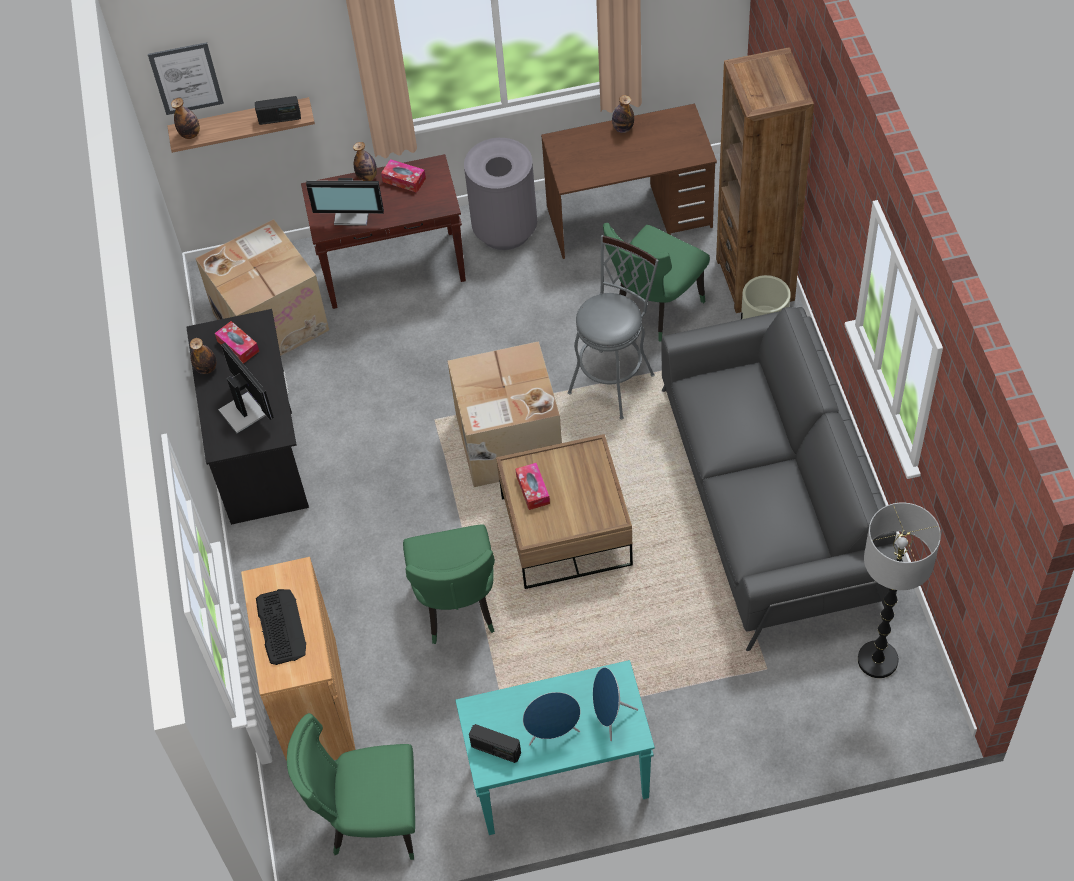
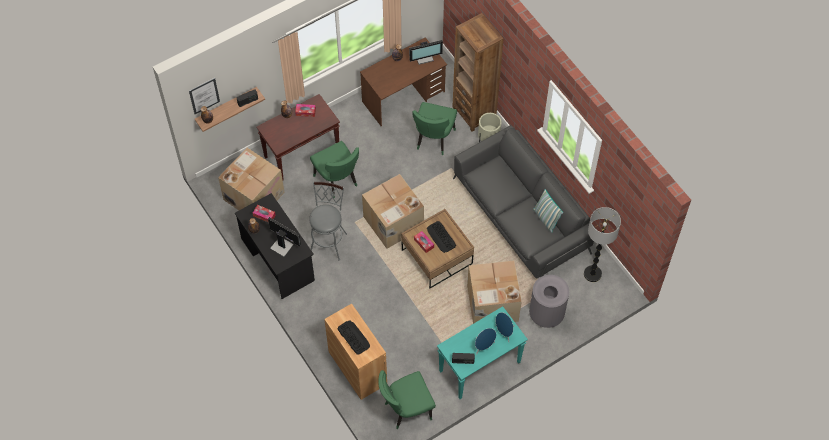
camera: 25 degrees left, 5 degrees up
(352, 214) = (288, 136): monitor -> monitor (424, 57)
(457, 609) = (403, 306): green chair -> green chair (338, 181)
(505, 230) = (347, 119): grey trash can -> grey trash can (546, 314)
(573, 488) = (441, 237): none -> keyboard
(615, 379) = (429, 179): grey stool -> grey stool (329, 240)
(638, 658) = (492, 304): none -> cardboard box
(805, 511) = (545, 218): none -> pillow

